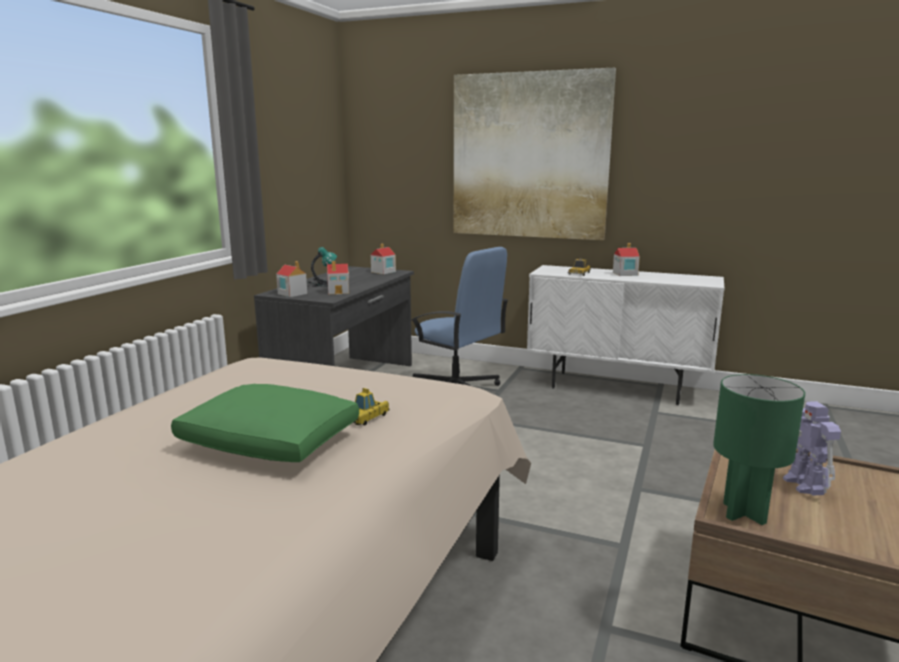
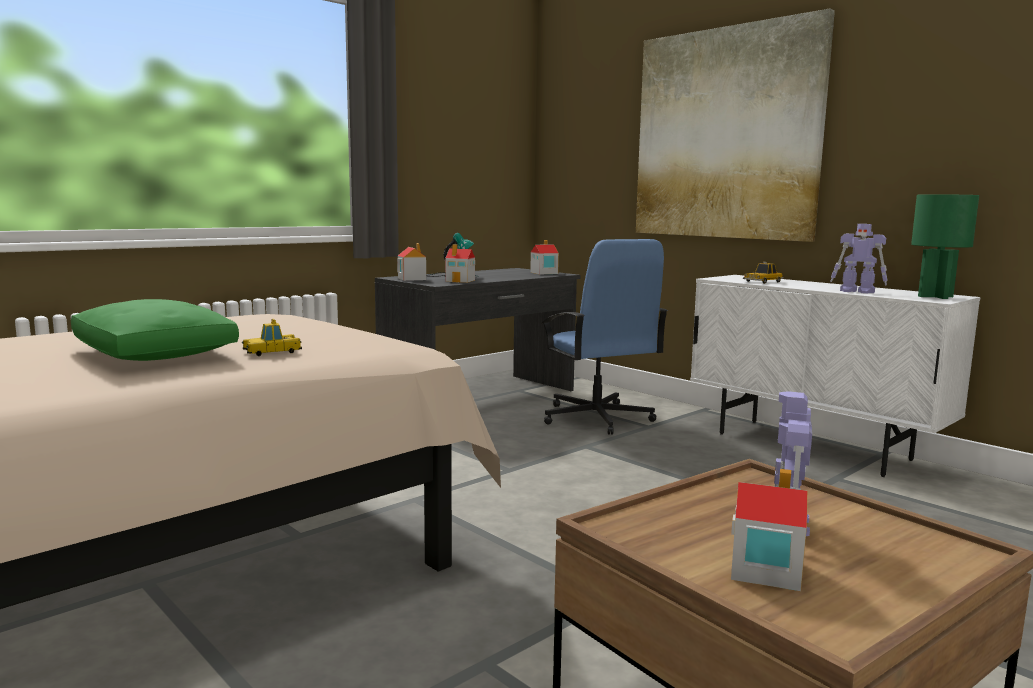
camera: 25 degrees right, 5 degrees down
(624, 274) = (828, 286): toy house -> toy house (764, 570)
(653, 279) = (858, 291): none -> toy robot
(744, 512) = (642, 529): green table lamp -> green table lamp (935, 296)

